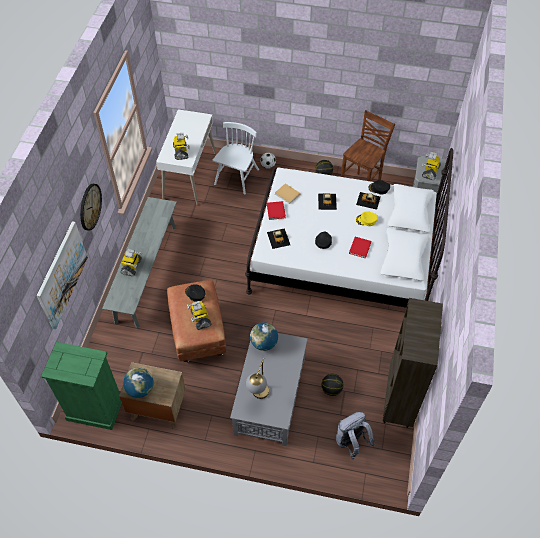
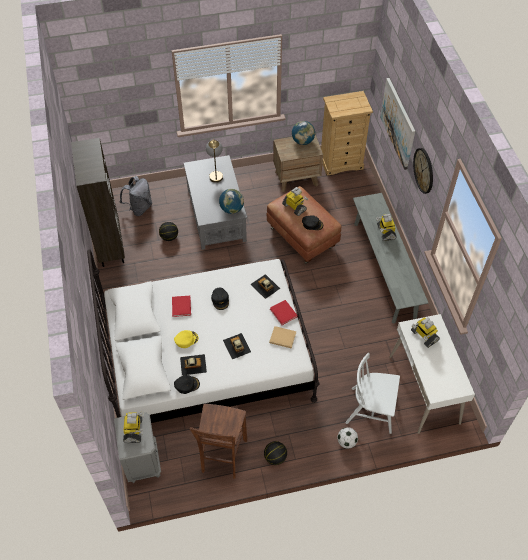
camera: 155 degrees right, 0 degrees up
(95, 409) = (341, 162): green dresser -> beige dresser
(237, 177) = (371, 410): white chair -> white chair turned 105 degrees clockwise

